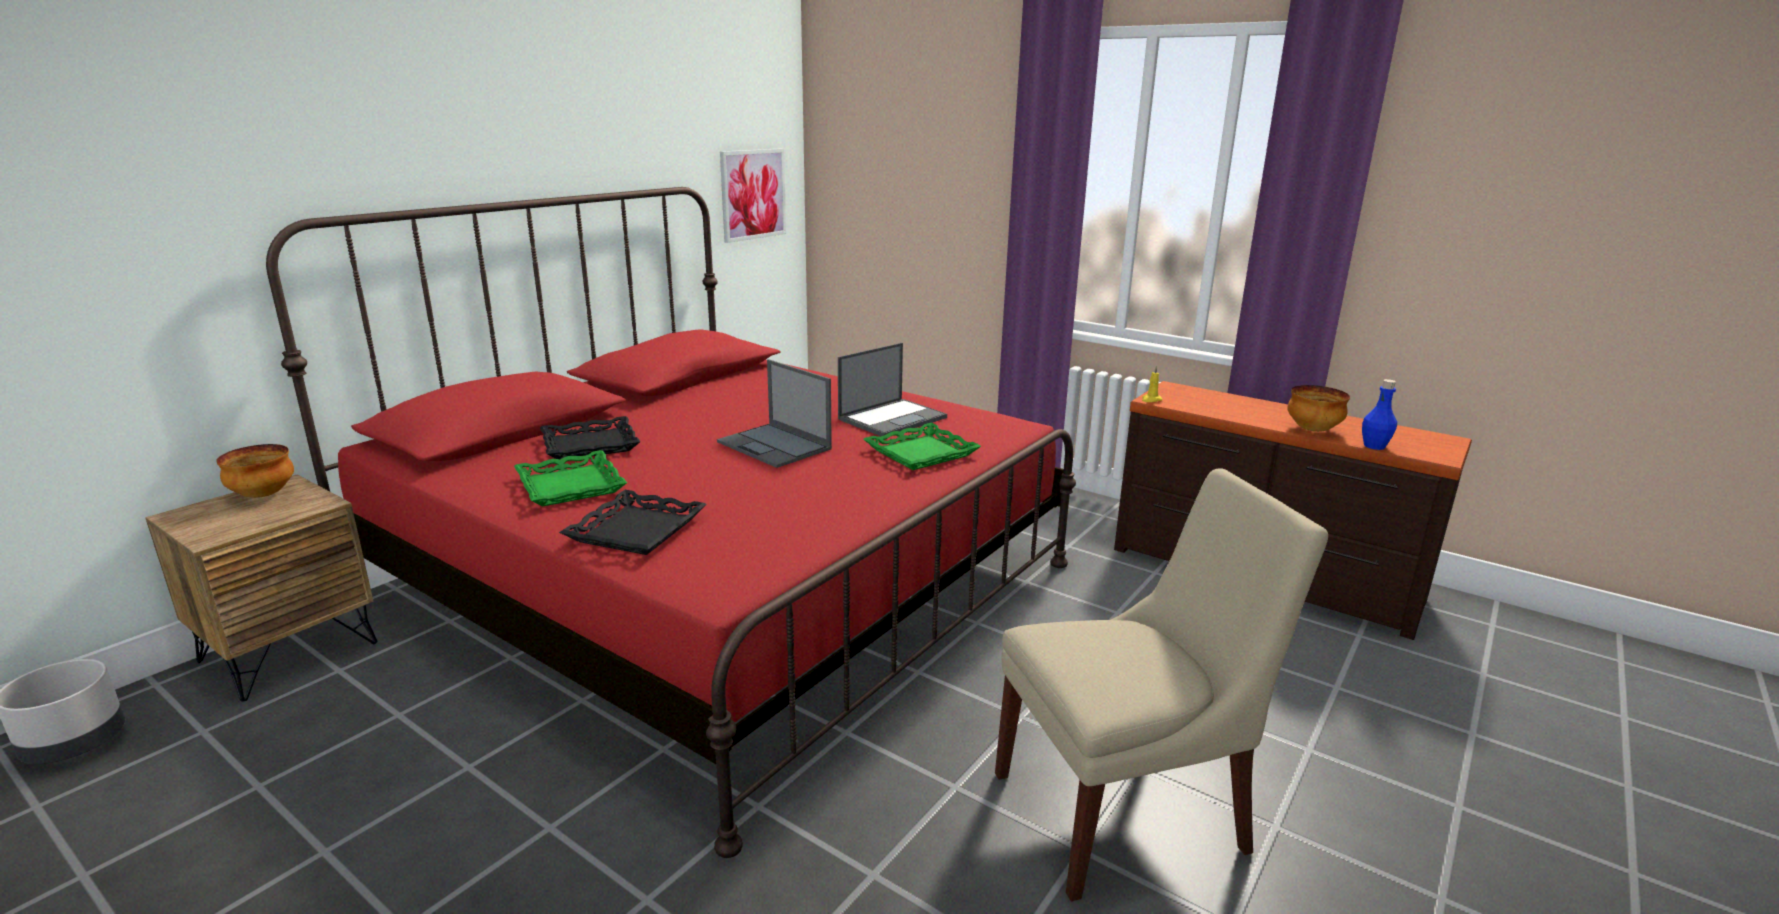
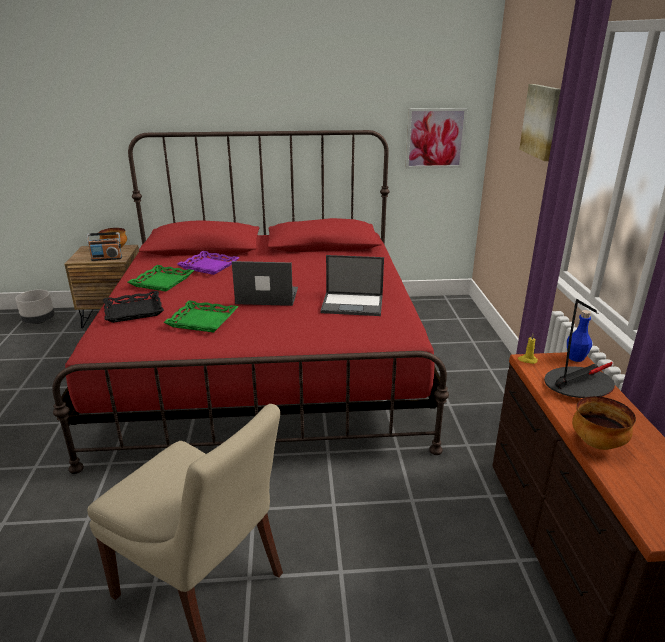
camera: 50 degrees right, 5 degrees up
(289, 512) = (107, 258): none -> radio
(590, 445) = (209, 266): black tray -> purple tray
(775, 446) = (266, 296): laptop -> laptop turned 90 degrees clockwise
(921, 453) = (314, 329): green tray -> green tray (203, 320)
(950, 151) = (542, 121): none -> picture
(1216, 402) = (578, 385): none -> table lamp
(1374, 446) = (616, 485): blue bottle -> blue bottle (575, 358)

